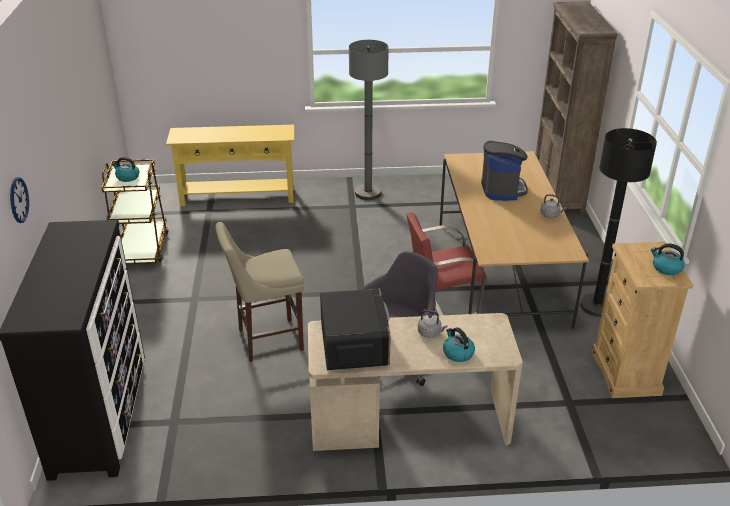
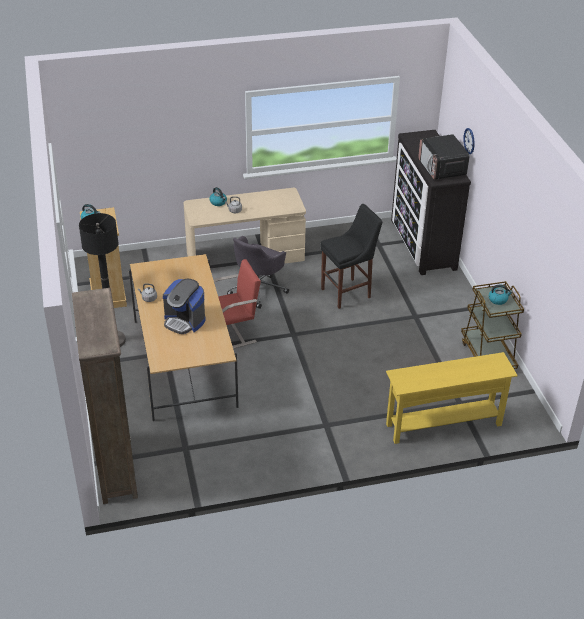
camera: 170 degrees right, 5 degrees up
(266, 340) = (348, 293): beige stool -> black stool
(354, 346) = (276, 201): microwave -> microwave (442, 168)
(368, 193) = (315, 445): grey floor lamp -> none
(502, 189) = (184, 321): coffee machine -> coffee machine turned 45 degrees counterclockwise

